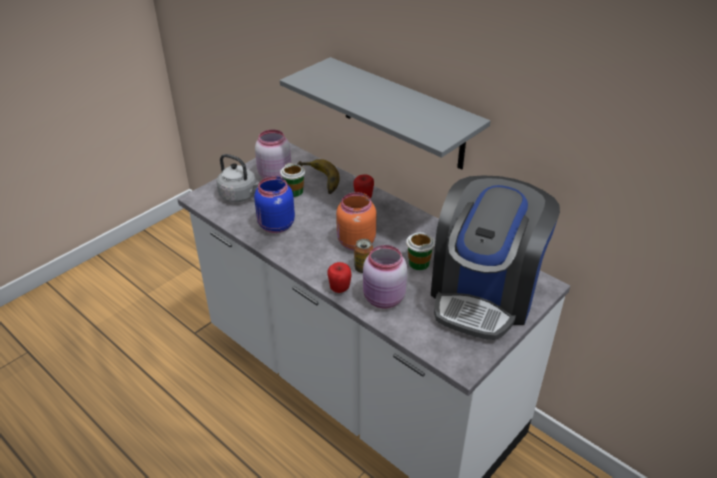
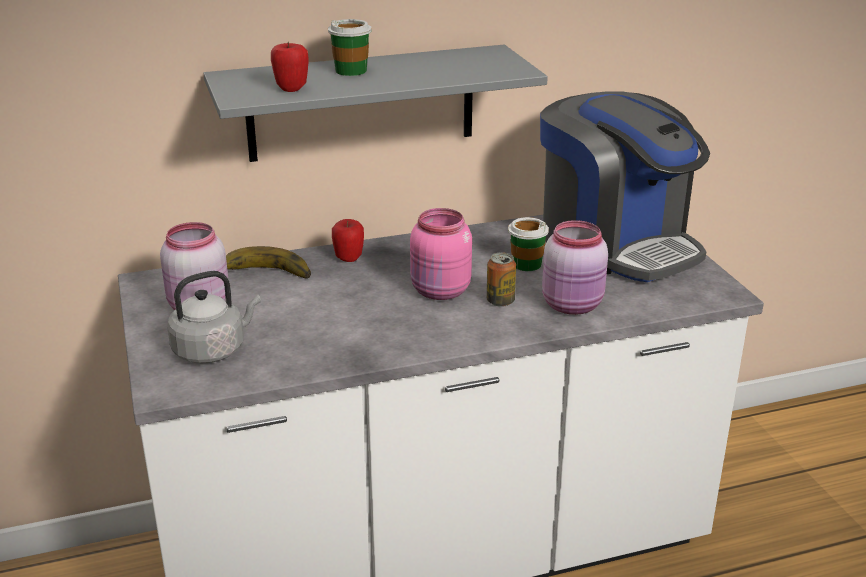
camera: 60 degrees left, 10 degrees down
(275, 226) = (331, 339): blue jar -> none
(294, 192) = (265, 303): cup -> cup (351, 71)
(339, 289) = (526, 329): apple -> apple (291, 88)
(355, 242) = (440, 292): orange jar -> pink jar

